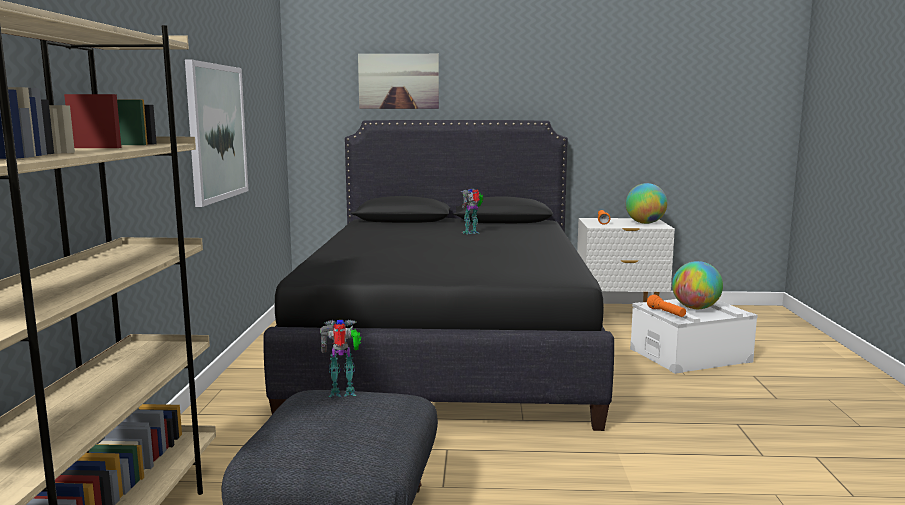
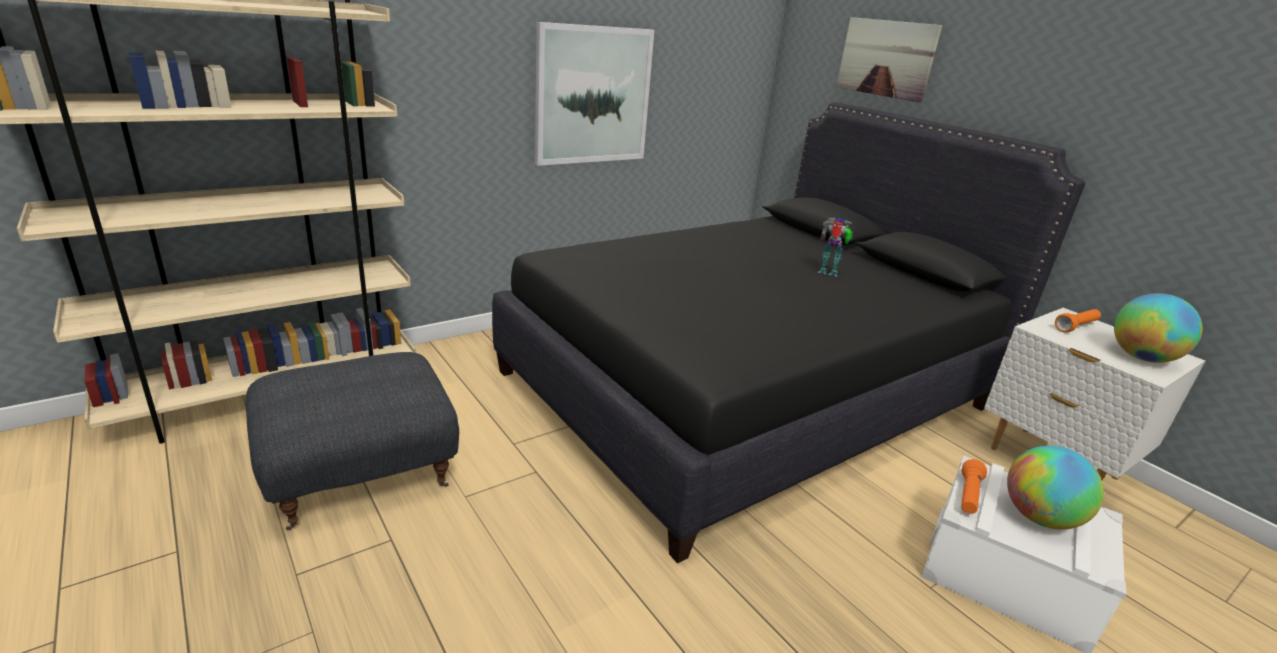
camera: 50 degrees right, 15 degrees up
(344, 393) = (403, 370): toy robot -> none

